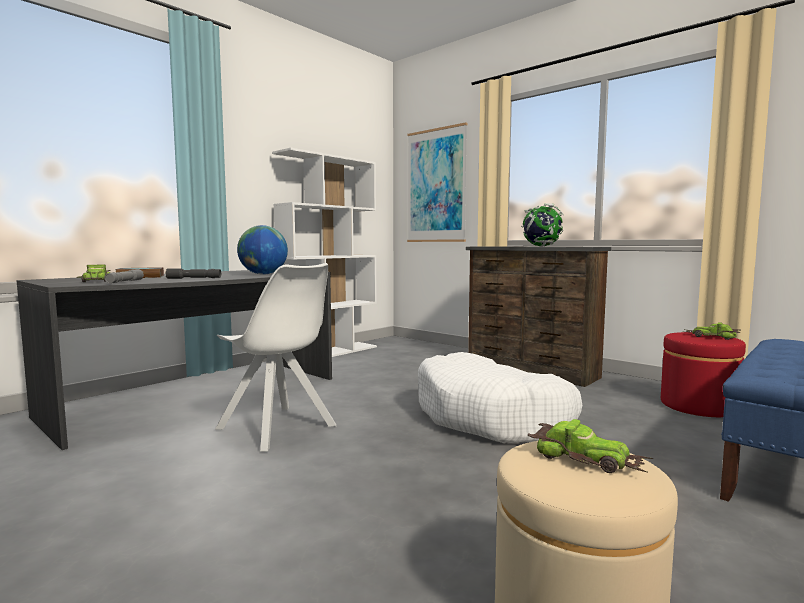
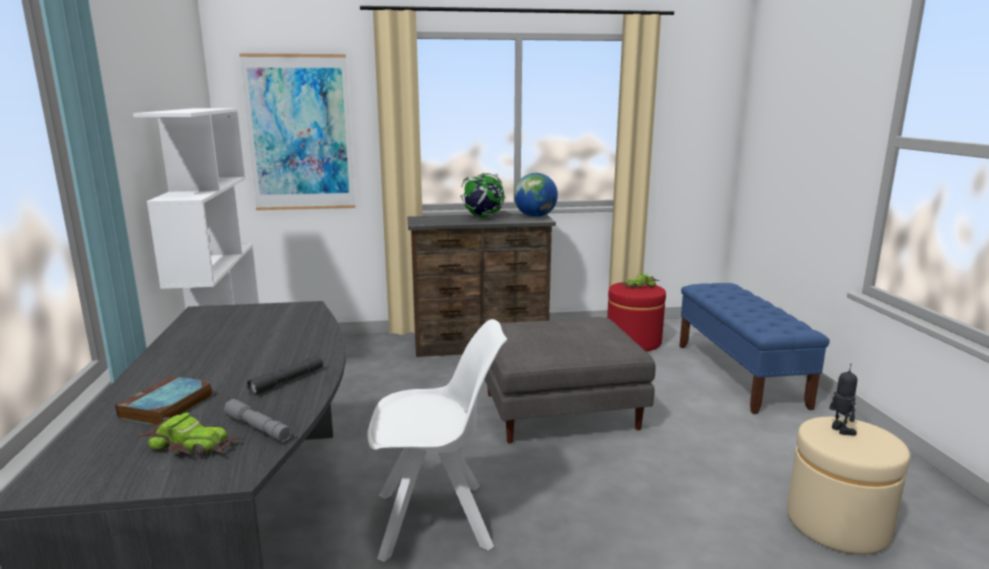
camera: 50 degrees left, 10 degrees up
(263, 274) = (296, 336): globe -> globe (535, 217)
(492, 417) = (558, 412): white dog bed -> grey ottoman
(586, 458) = (840, 430): toy car -> toy robot

